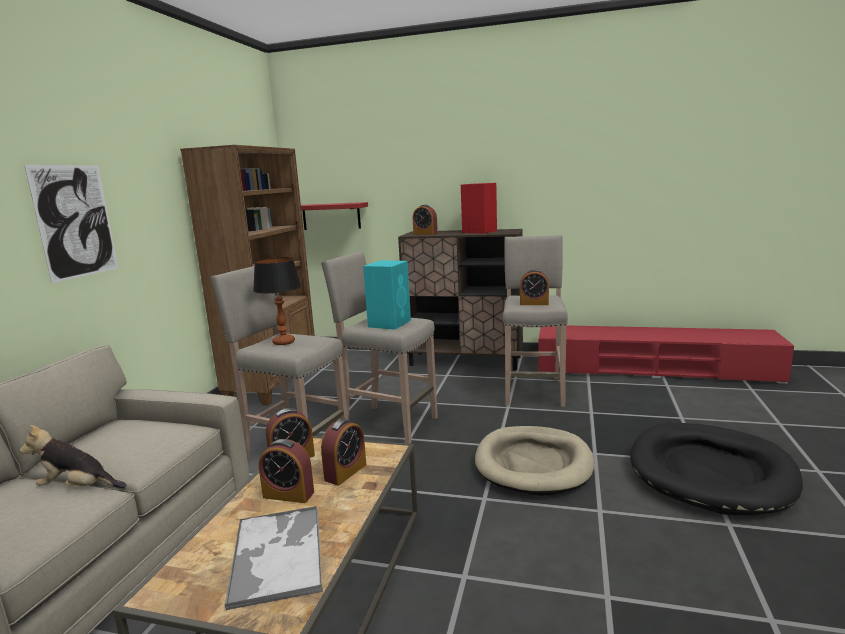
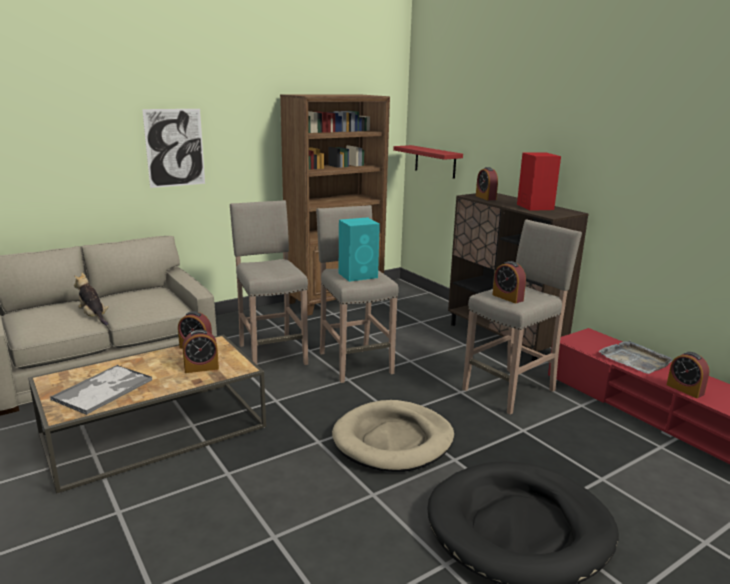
camera: 40 degrees right, 5 degrees up
(284, 342) = (269, 266): table lamp -> none
(288, 494) = (158, 365): alarm clock -> alarm clock (685, 389)
(604, 332) = (635, 359): none -> grey tray

